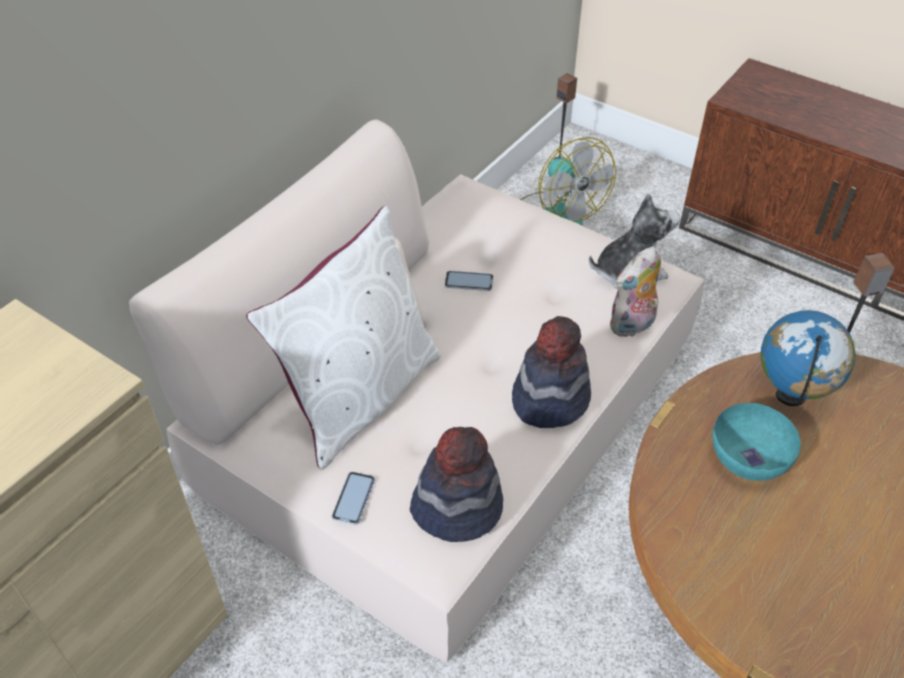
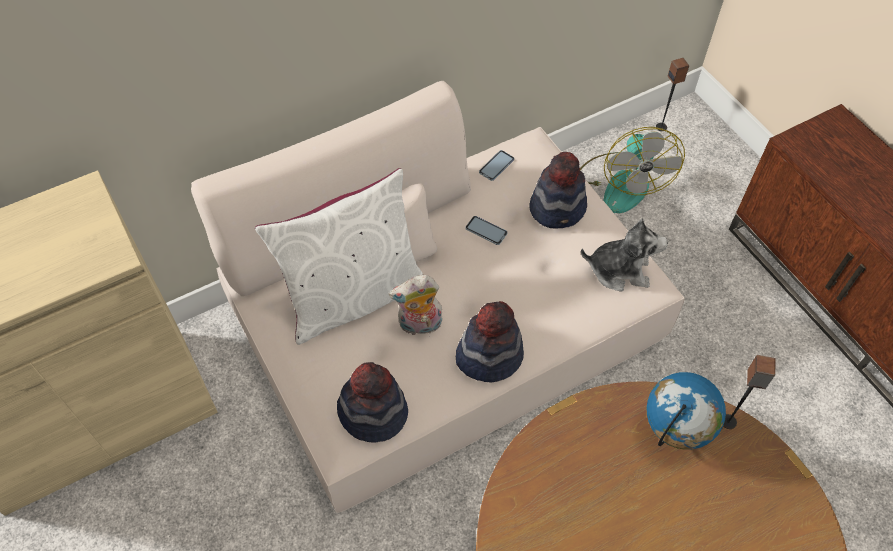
camera: 25 degrees right, 10 degrees up
(353, 499) = (307, 376): phone -> phone (496, 166)
(530, 237) = (558, 208): none -> hat
(632, 326) = (592, 319): plush toy -> plush toy (419, 325)
(747, 457) = (604, 468): turquoise bowl -> none

